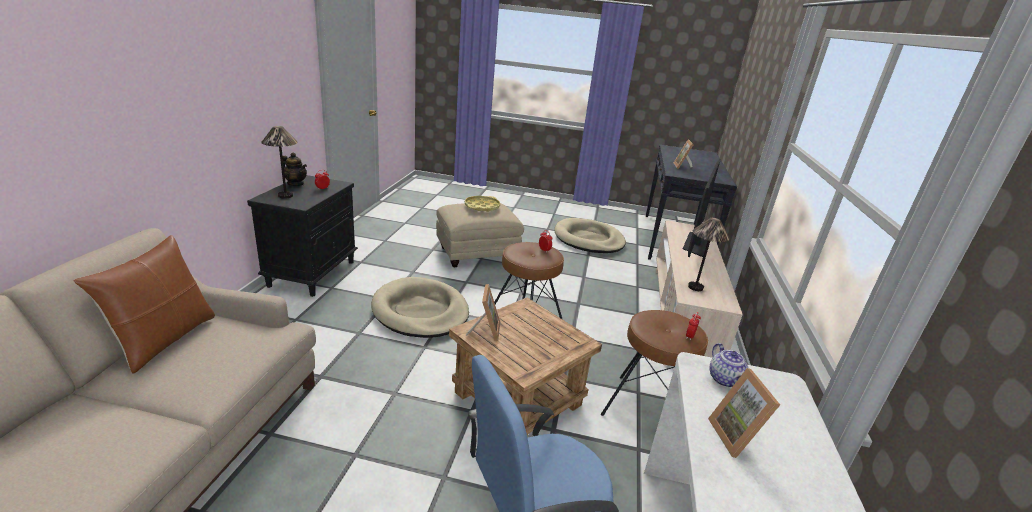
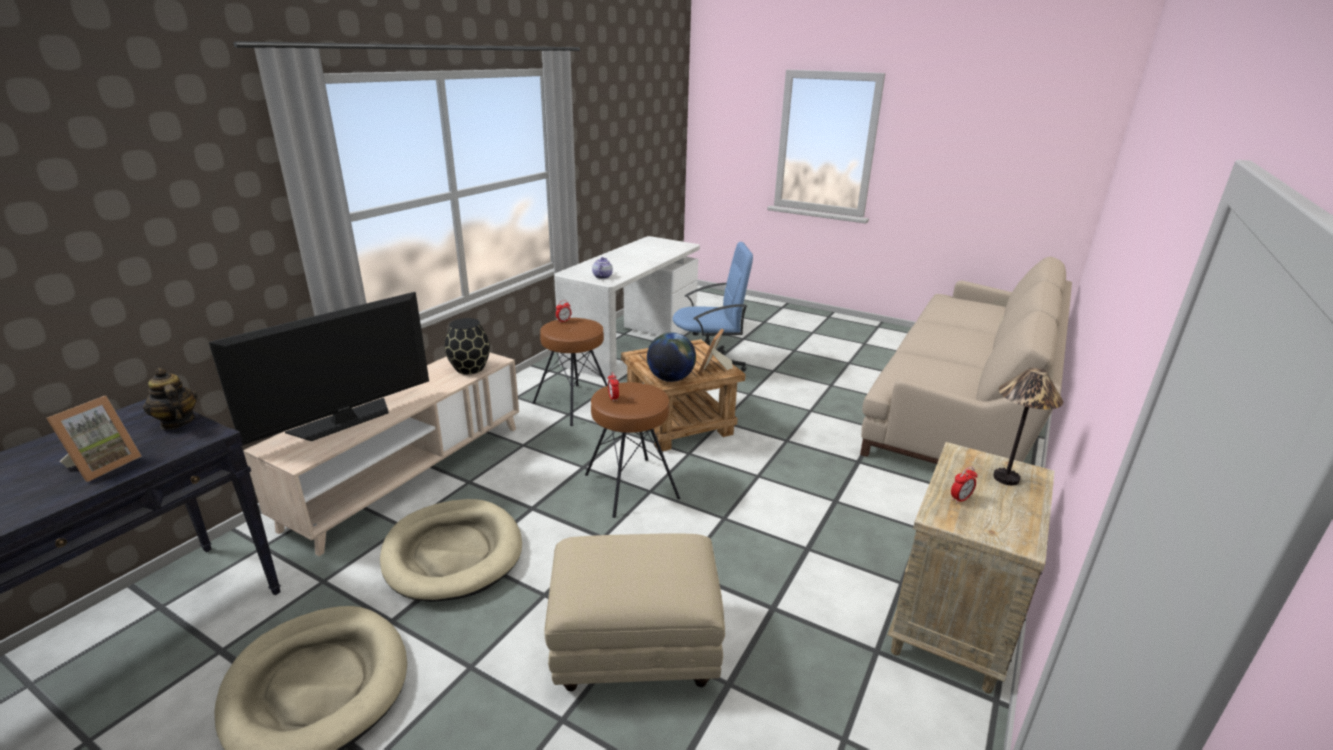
camera: 160 degrees left, 0 degrees up
(164, 340) = (971, 382): brown pillow -> none
(296, 184) = (1023, 518): teapot -> teapot (177, 422)
(312, 273) = (952, 625): black nightstand -> beige nightstand
(420, 311) = (760, 521): beige dog bed -> beige dog bed (453, 553)
(482, 207) = (627, 570): yellow tray -> none
(524, 311) = (670, 378): none -> globe
(695, 287) = (469, 368): table lamp -> black vase
(738, 437) = (627, 265): picture frame -> none

